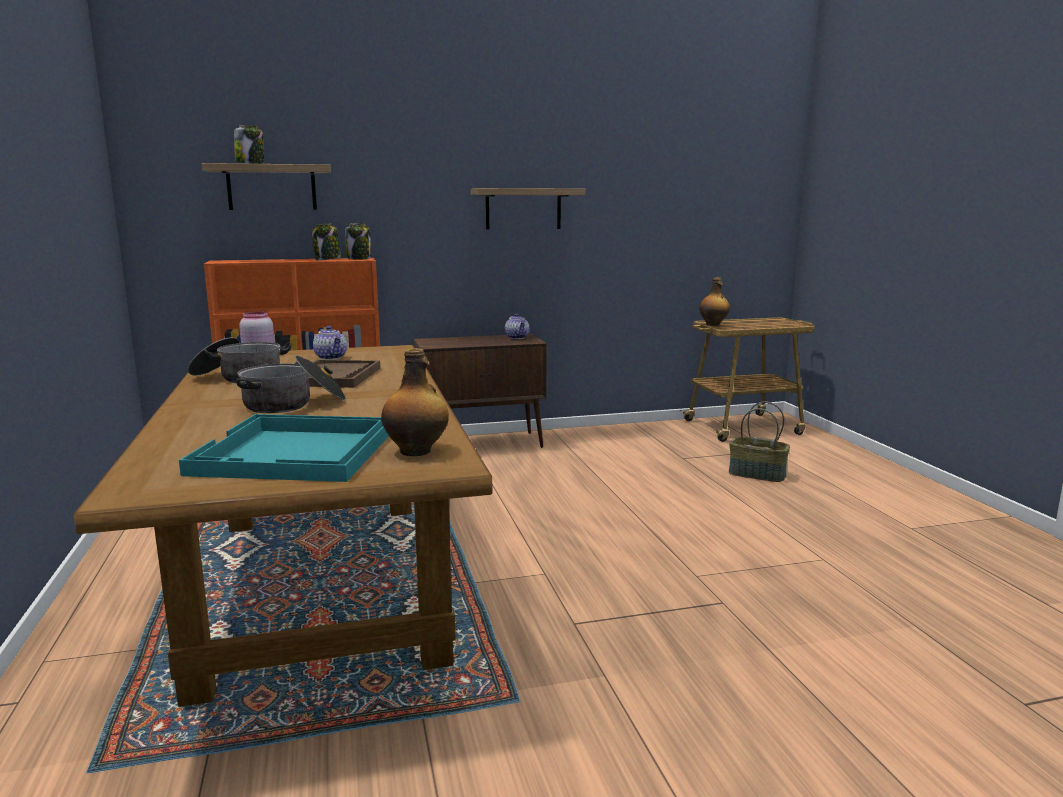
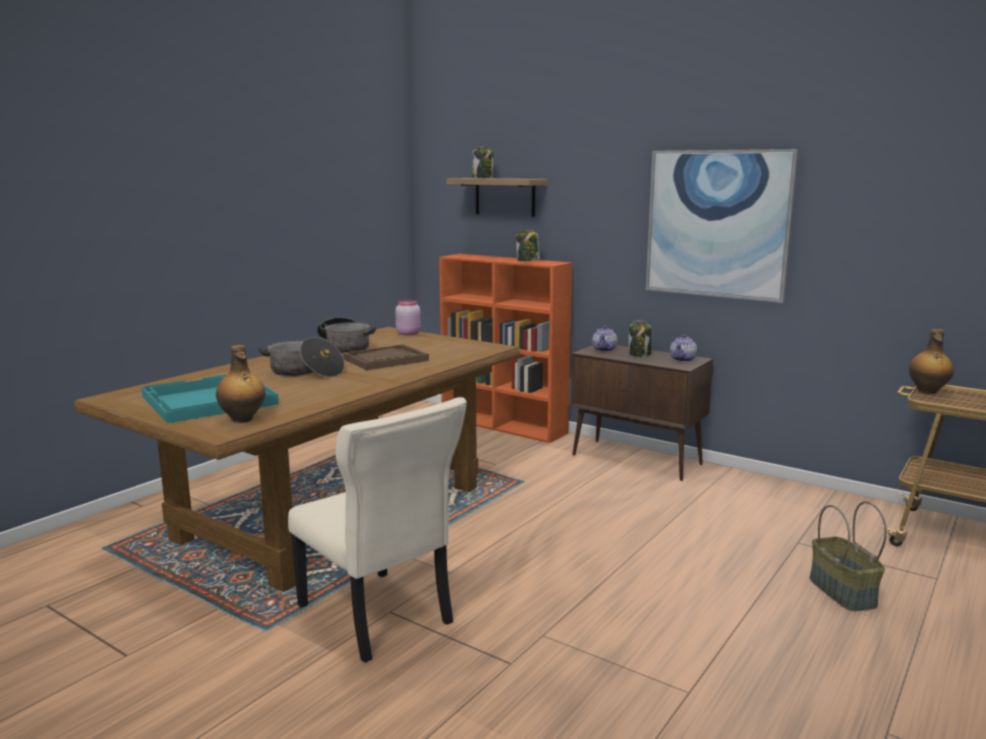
camera: 50 degrees right, 0 degrees up
(331, 357) = (435, 345): teapot -> teapot (605, 350)
(359, 258) = (553, 262): jar -> jar (639, 354)
(523, 209) = (718, 224): shelf -> picture
(576, 632) = (377, 617): none -> beige chair

